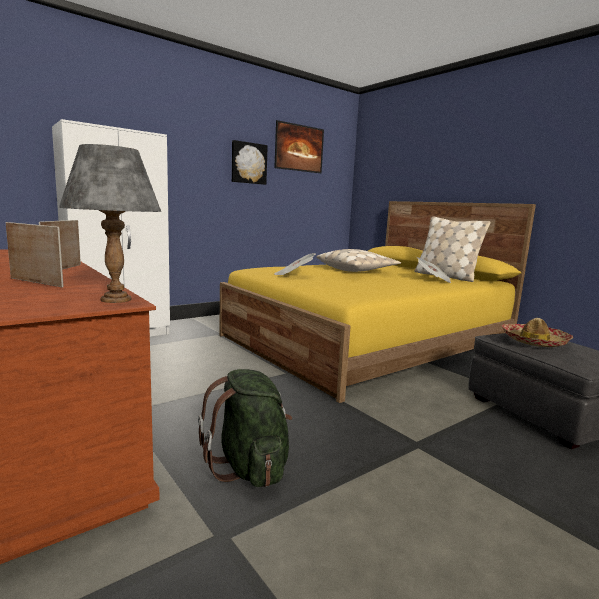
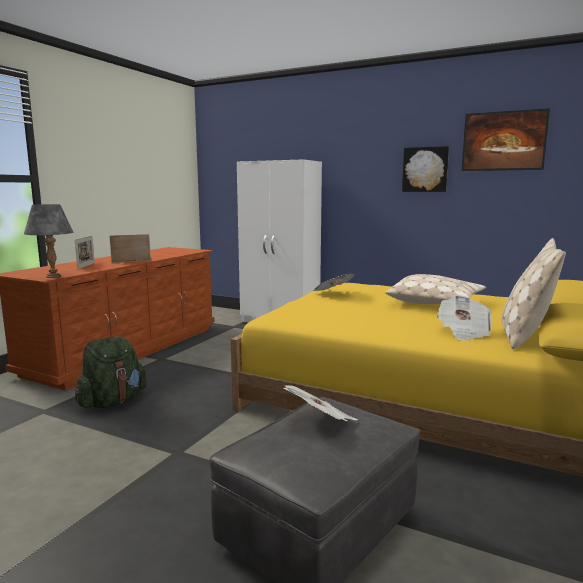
camera: 65 degrees right, 0 degrees up
(534, 341) = (320, 422): hat -> newspaper

